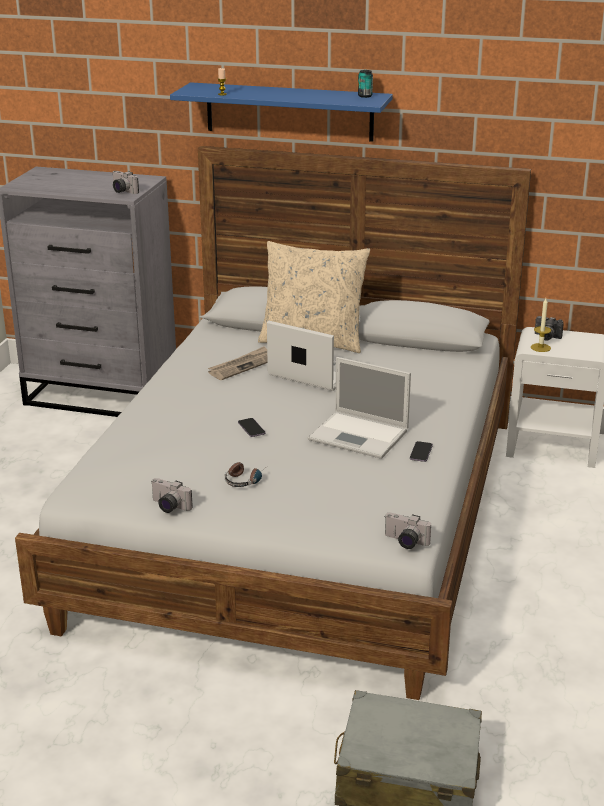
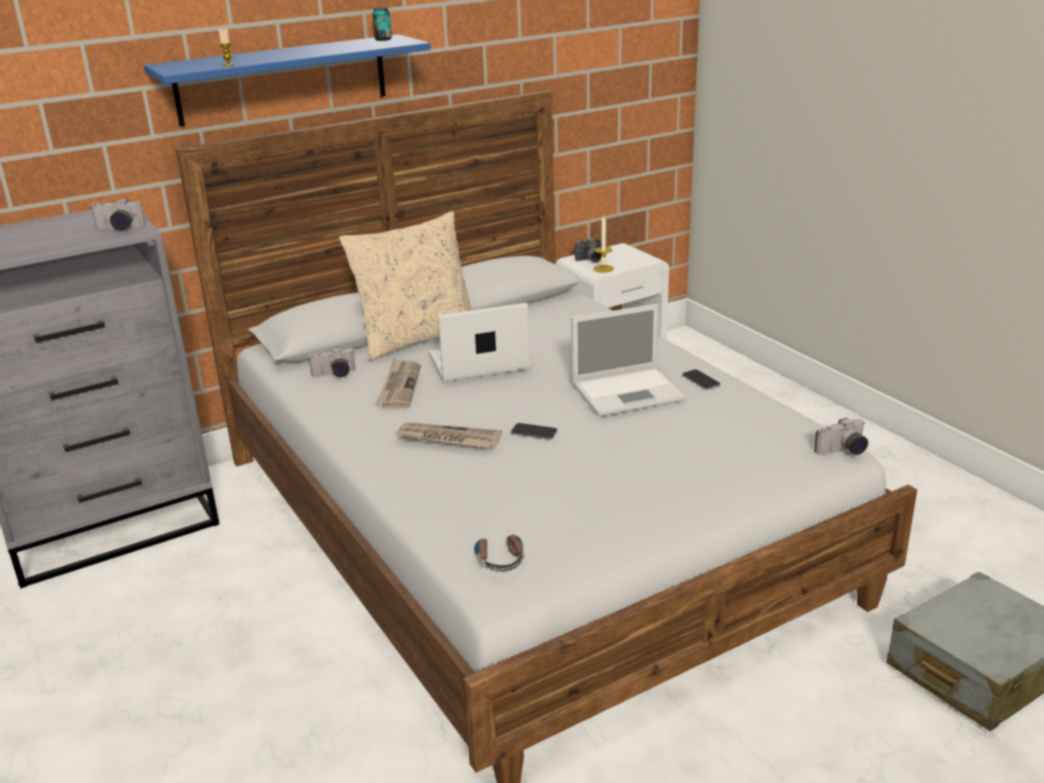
camera: 45 degrees left, 0 degrees up
(168, 507) = (618, 540): camera -> camera (334, 375)
(201, 407) = (447, 439): none -> newspaper
(245, 479) = (625, 476): headphones -> headphones (499, 556)

